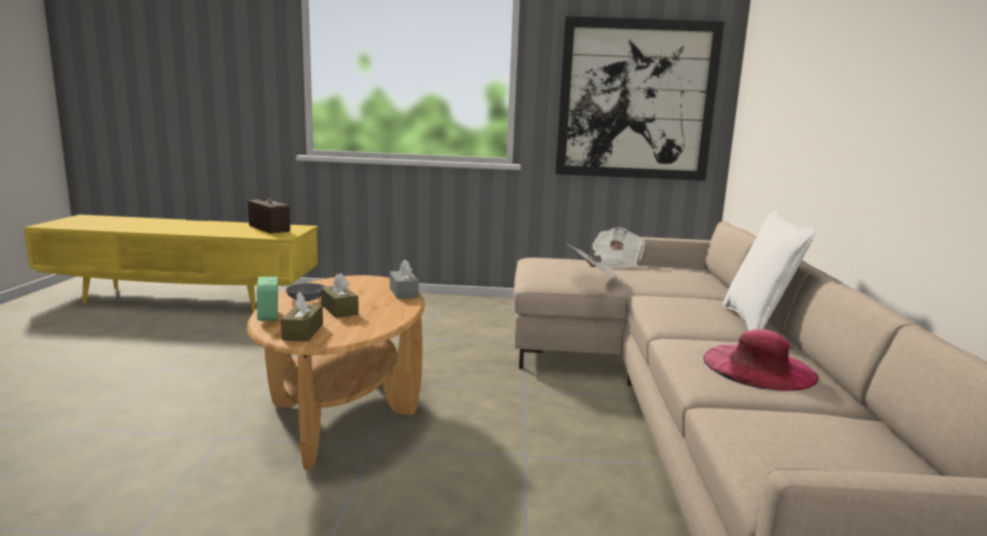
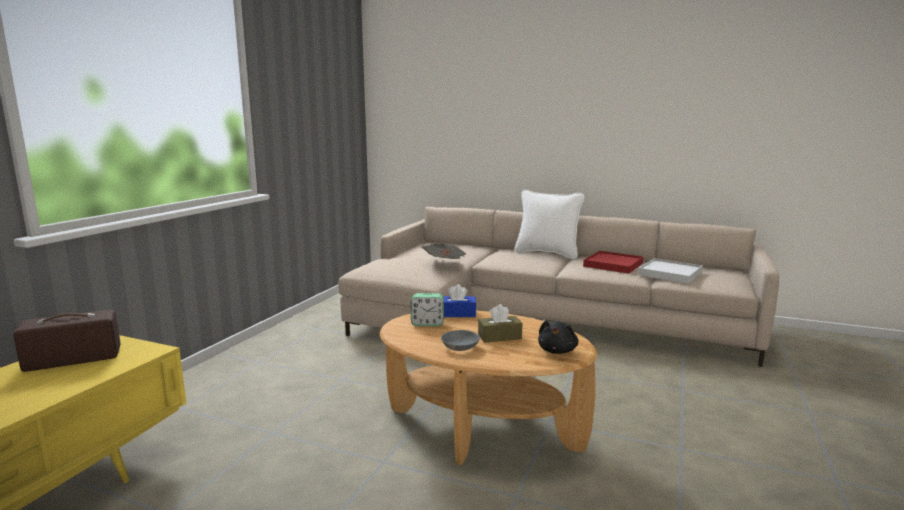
camera: 70 degrees left, 0 degrees up
(268, 316) = (509, 362): alarm clock -> alarm clock (427, 323)
(303, 332) = (557, 351): brown tissue box -> black plush toy
(403, 292) = (457, 314): grey tissue box -> blue tissue box
(616, 263) = (407, 253): newspaper -> none
(636, 100) = (323, 123): picture -> none
(759, 367) = (613, 265): pink hat -> red tray
(775, 415) = (670, 273): none -> white tray

